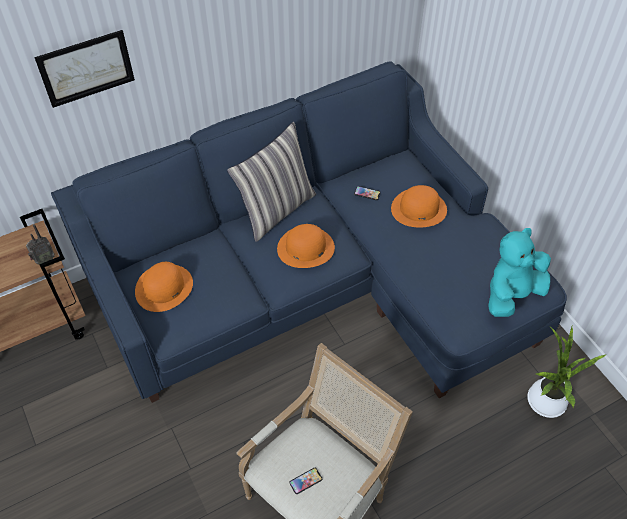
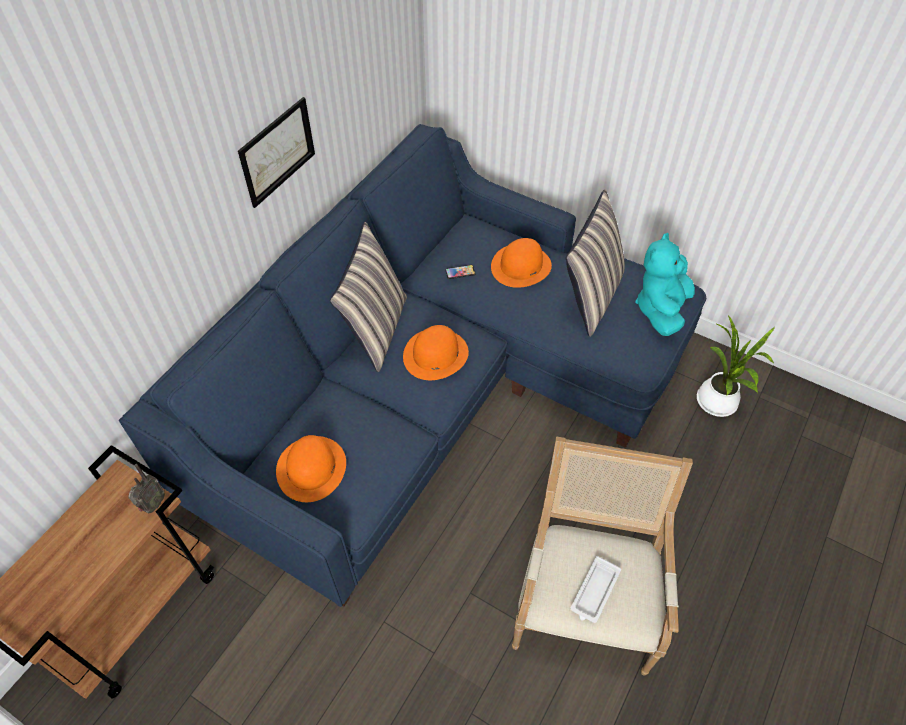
camera: 30 degrees left, 0 degrees up
(86, 68) = (124, 241): picture -> picture (277, 152)
(305, 481) = (594, 592): phone -> white tray
(458, 257) = (590, 296): none -> pillow

